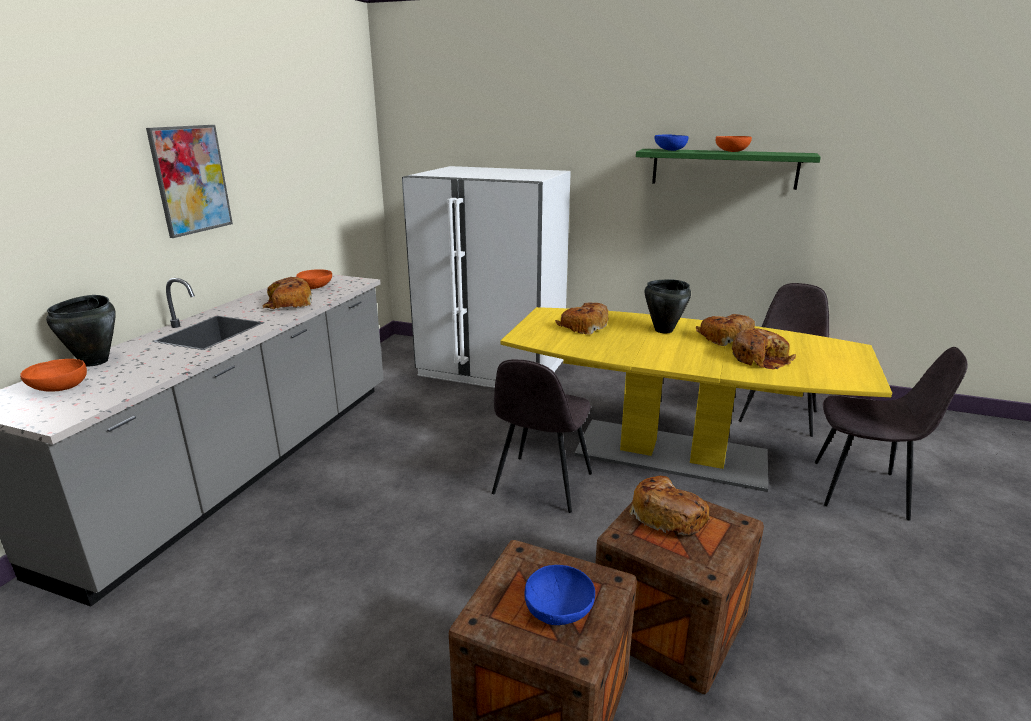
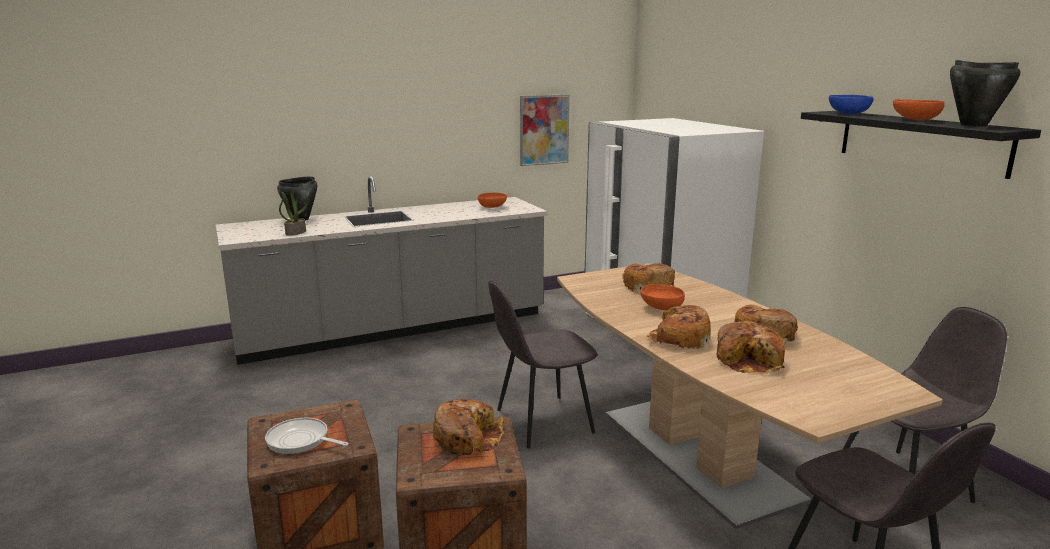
camera: 45 degrees right, 5 degrees down
(59, 388) = (263, 227): orange bowl -> orange bowl (661, 308)
(138, 380) = (295, 232): none -> potted plant
(191, 180) = (410, 109): picture -> picture (544, 130)
(287, 304) = (451, 213): bread -> bread (678, 338)
(559, 612) = (300, 441): blue bowl -> frying pan
(663, 330) = (715, 310): black cooking pot -> black cooking pot (973, 125)
(672, 454) = (697, 455): yellow dining table -> brown dining table
(724, 168) = (920, 141): green shelf -> black shelf

